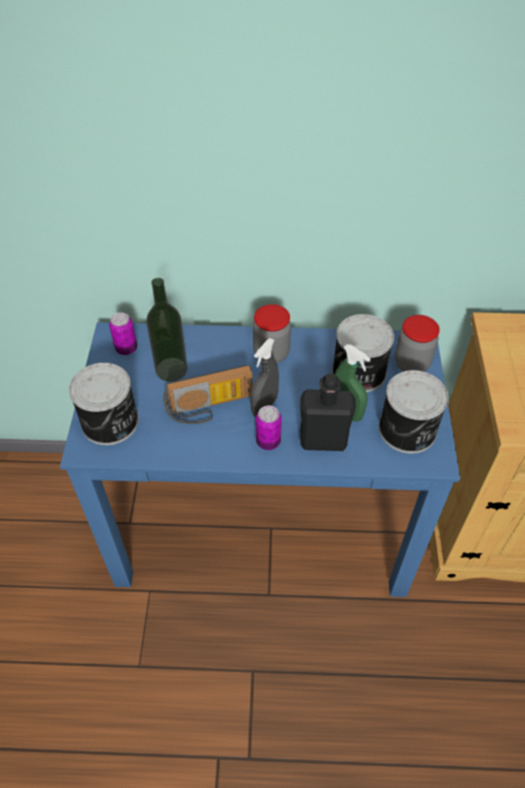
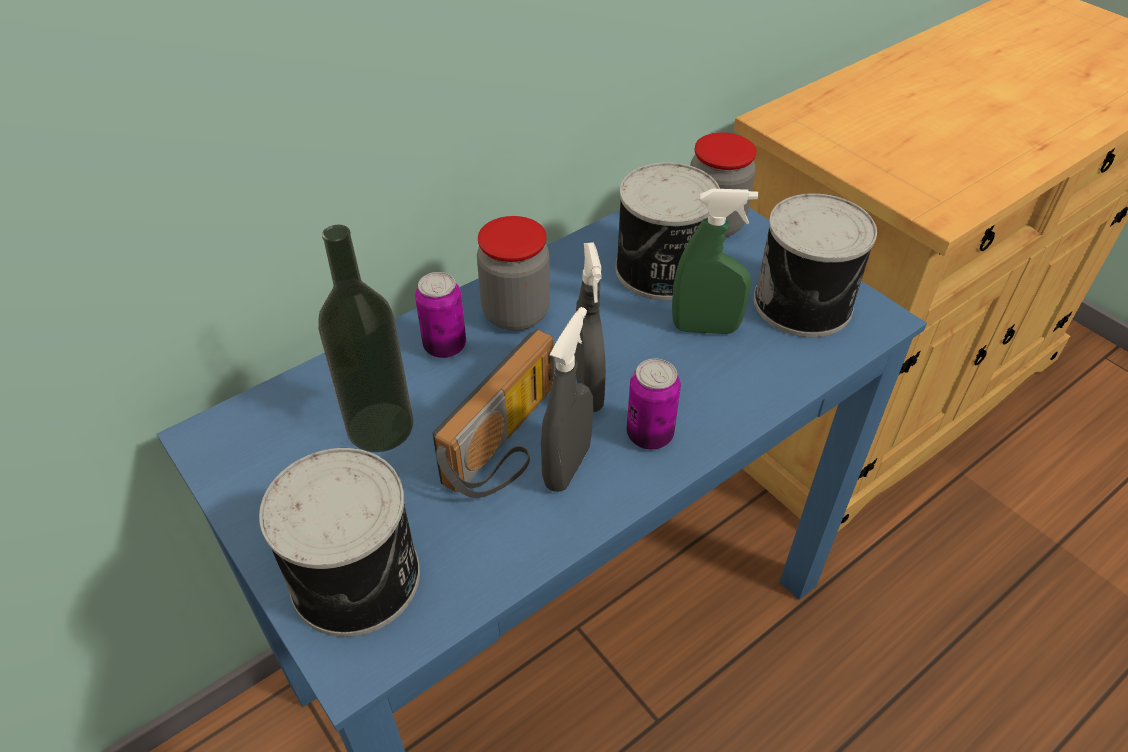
camera: 40 degrees left, 5 degrees down
(126, 348) = (262, 442): can -> can (445, 346)
(222, 432) = (567, 466): none -> grey spray bottle
(323, 440) = (719, 383): black bottle -> none

